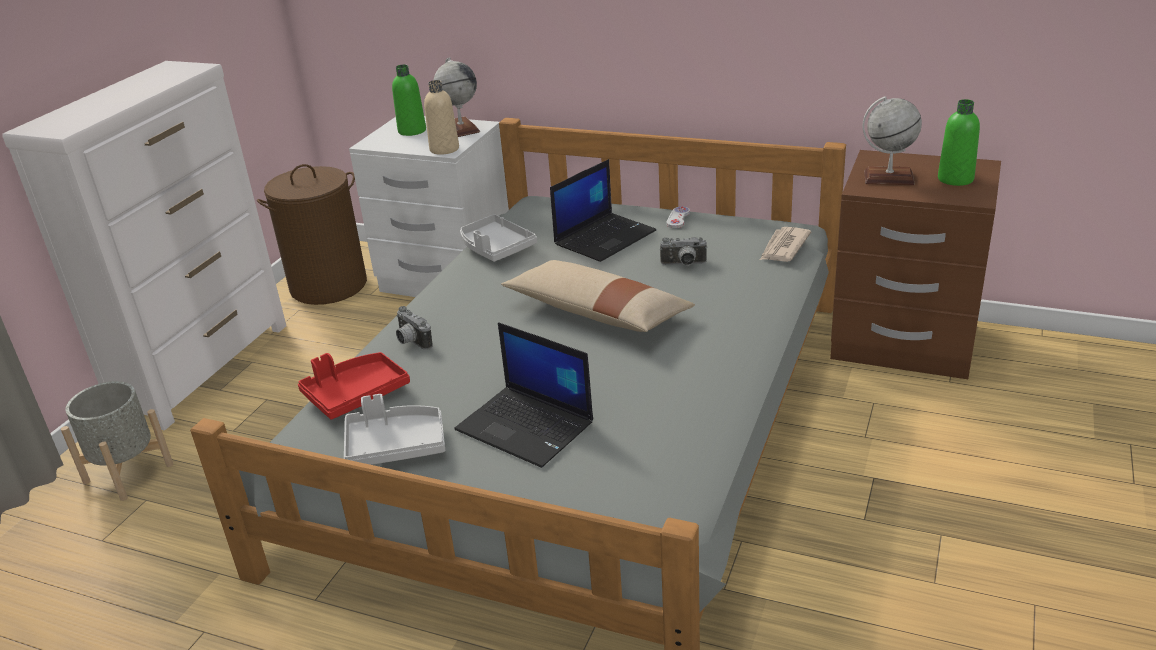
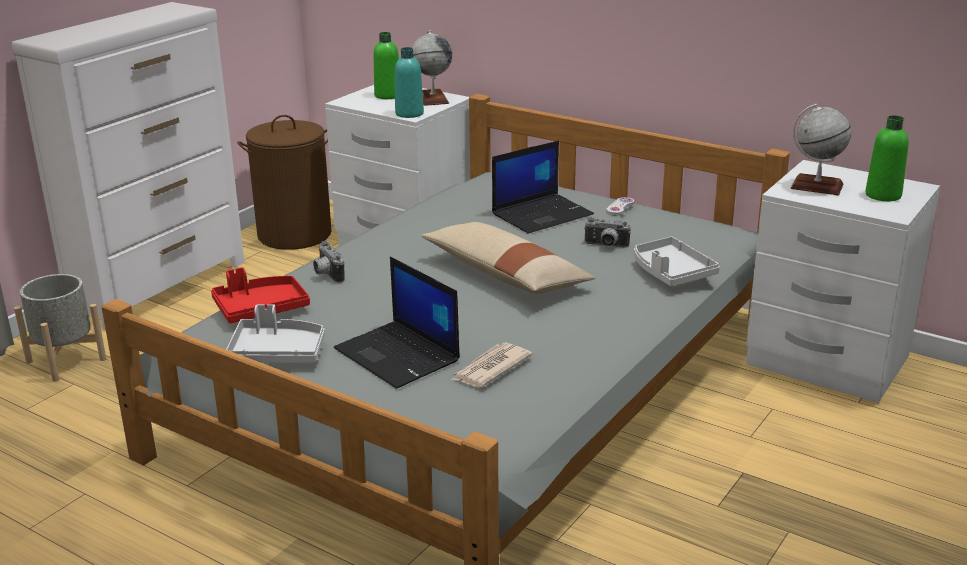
camera: 10 degrees right, 5 degrees down
(444, 149) = (409, 114): beige bottle -> turquoise bottle
(495, 248) = (437, 210): grey tray -> grey tray (671, 272)
(783, 247) = (710, 245): newspaper -> newspaper (490, 368)
(903, 344) = (826, 362): brown nightstand -> white nightstand

